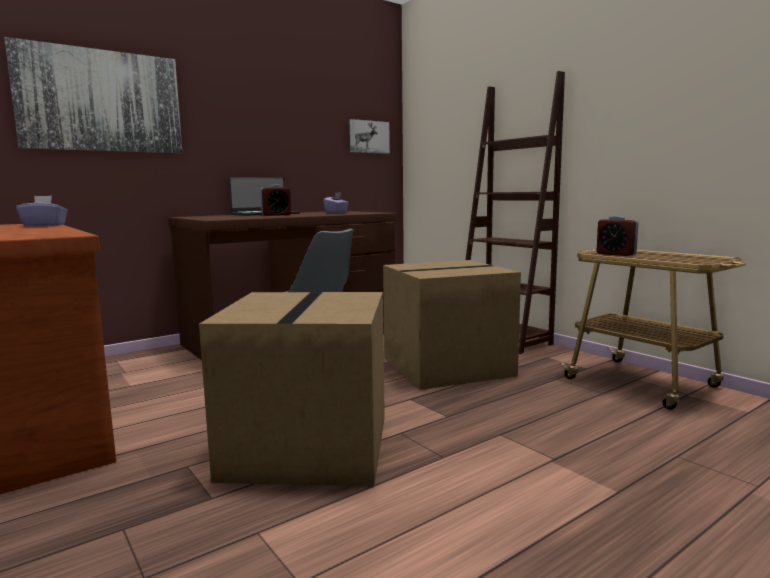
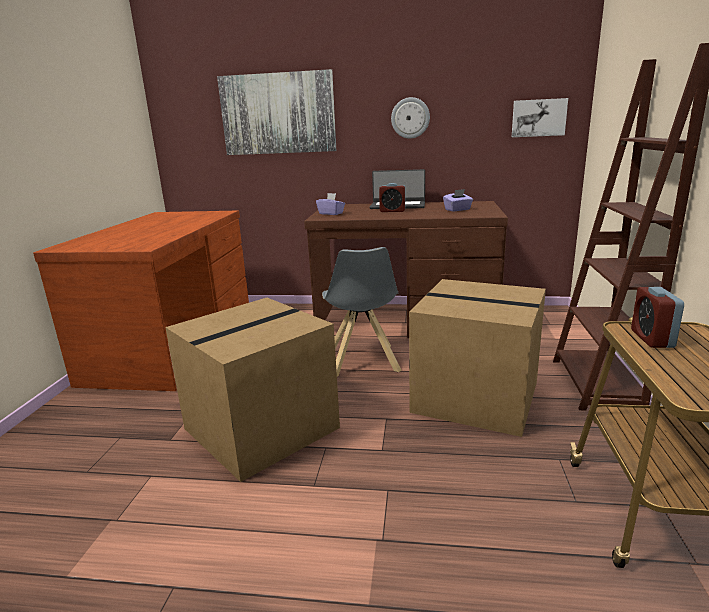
camera: 45 degrees right, 10 degrees up
(45, 226) = (206, 220): purple tissue box -> purple tissue box (331, 213)
(261, 124) = (410, 118): none -> wall clock

